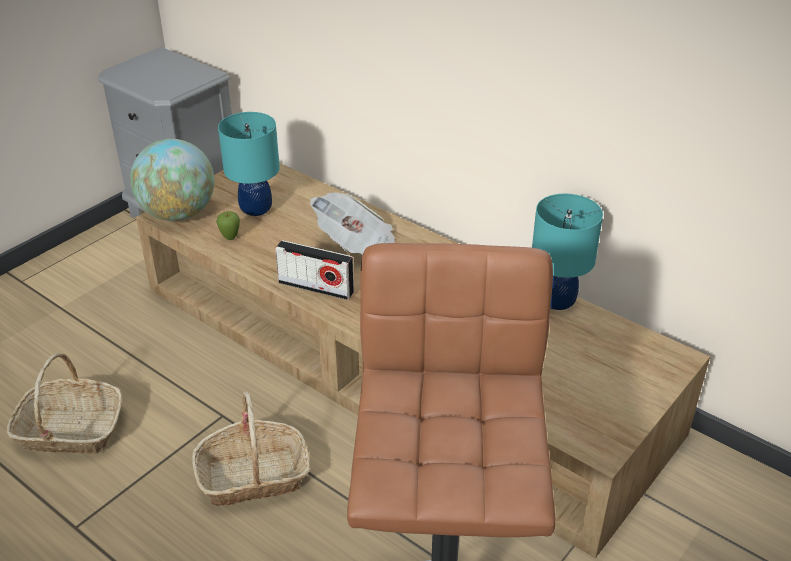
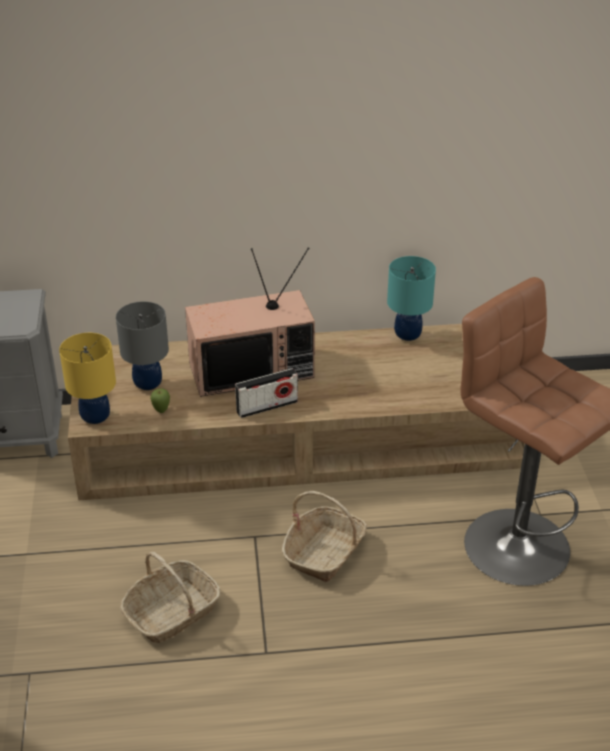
camera: 45 degrees left, 0 degrees up
(178, 214) = (97, 417): globe -> yellow table lamp
(257, 211) = (149, 384): turquoise table lamp -> grey table lamp
(358, 247) = (252, 369): newspaper -> television

